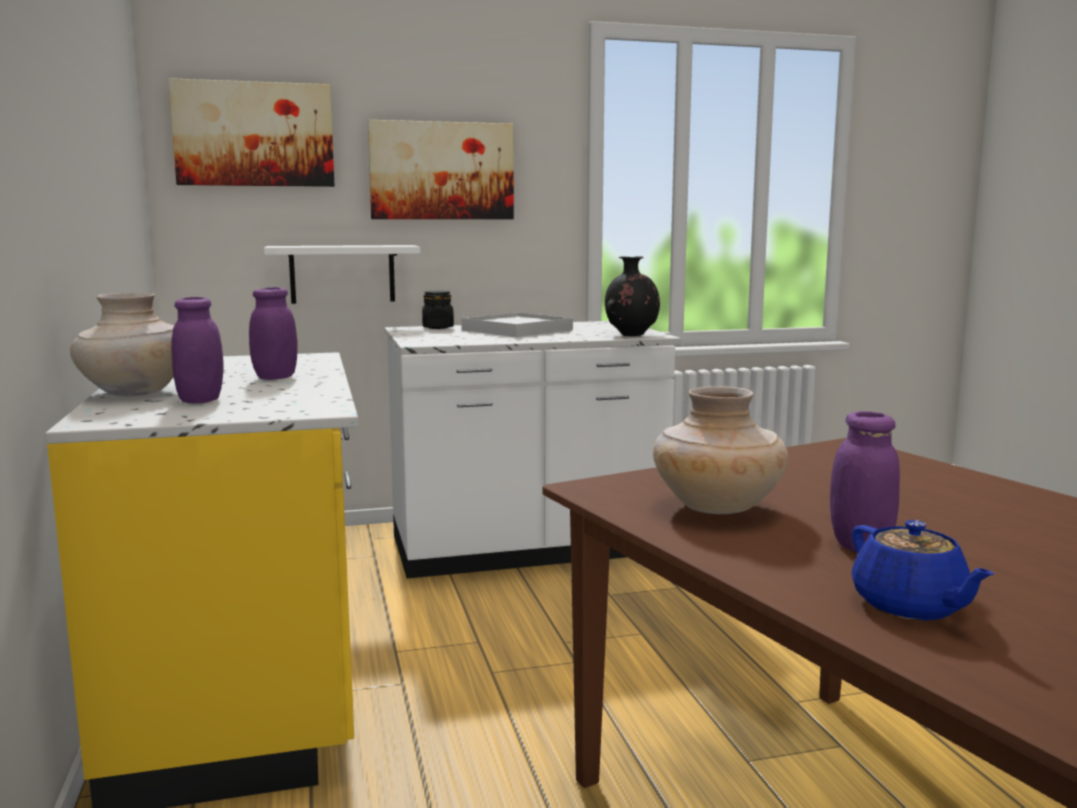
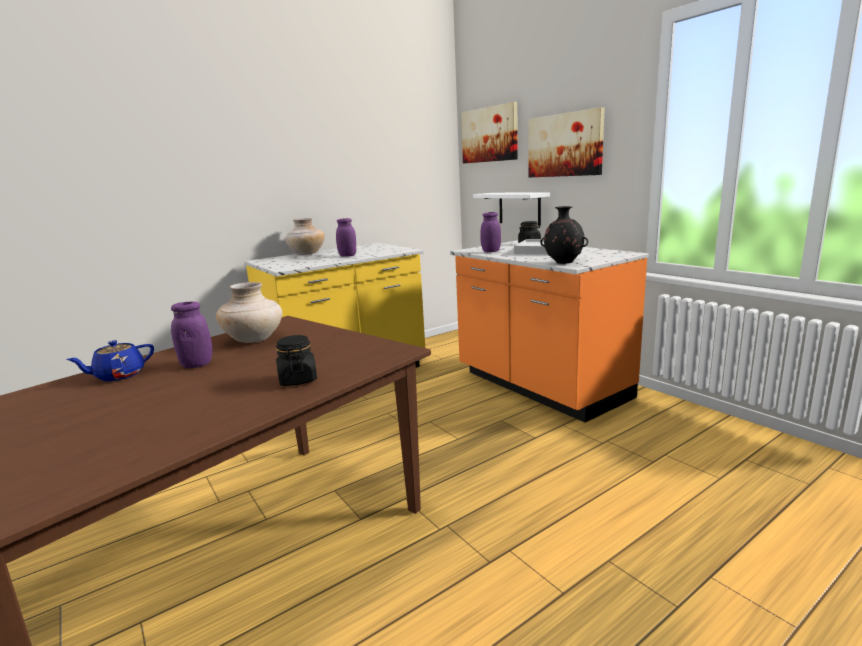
camera: 70 degrees right, 5 degrees up
(201, 400) = (296, 259): purple jar -> purple jar (491, 251)
(526, 549) = (540, 386): white counter -> orange counter
(965, 491) = (297, 380): none -> black jar

